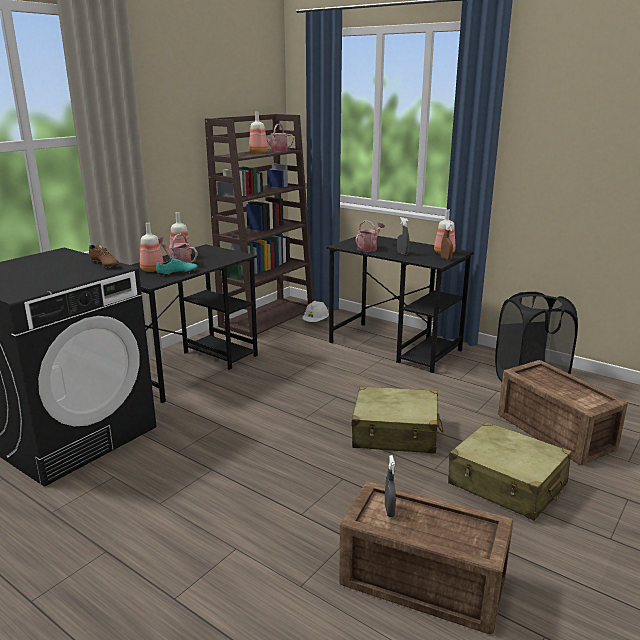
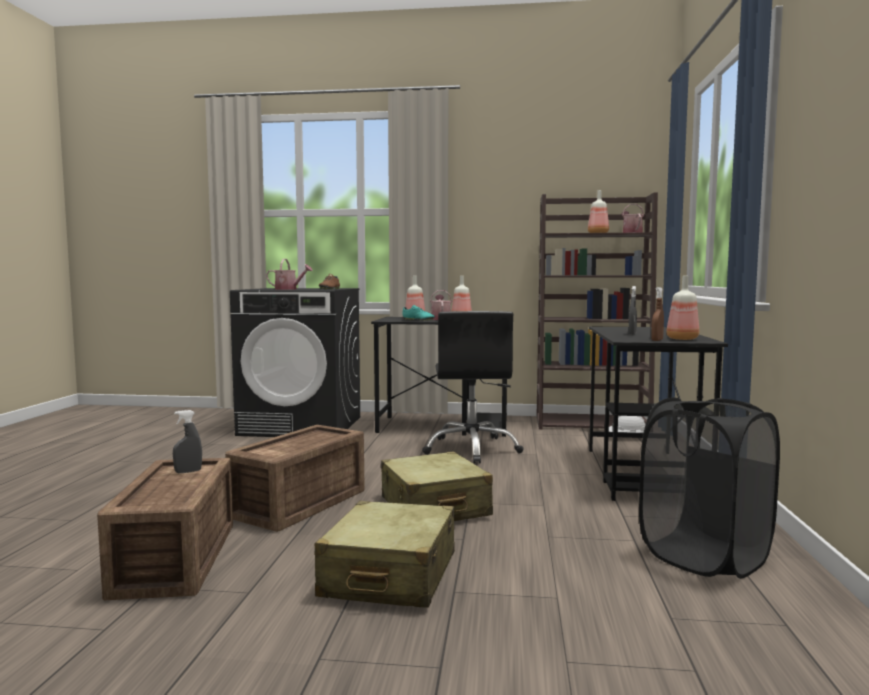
camera: 60 degrees right, 15 degrees down
(274, 378) = (472, 449): none -> black office chair
(369, 248) = (619, 330): watering can -> watering can (289, 289)
(554, 430) = (577, 590): crate -> crate (303, 503)

